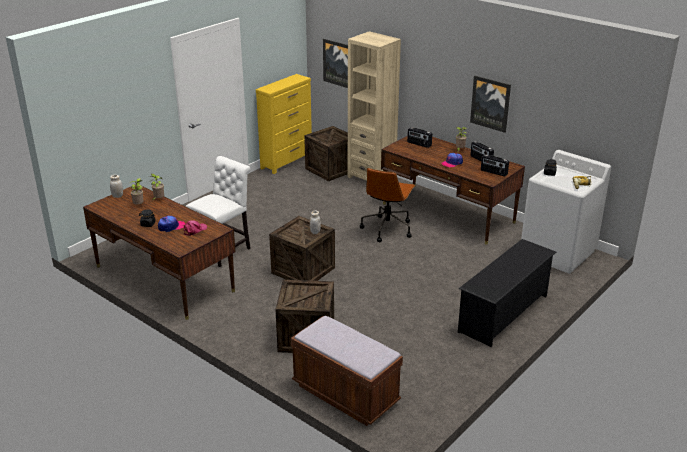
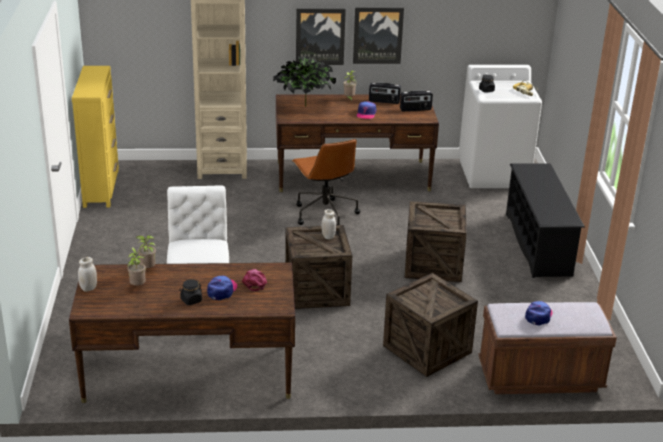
camera: 45 degrees left, 0 degrees up
(330, 169) = (166, 178): crate -> crate (433, 264)
(338, 63) = (140, 37): picture -> picture (320, 36)
(340, 339) = (538, 315): none -> cap
(419, 144) = (303, 106): radio -> potted plant

